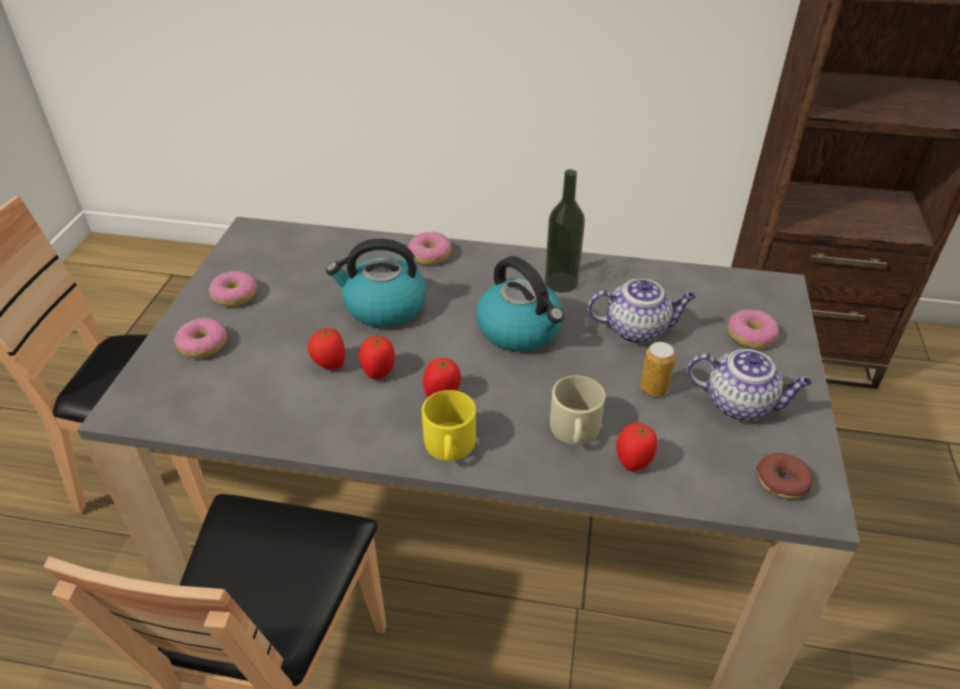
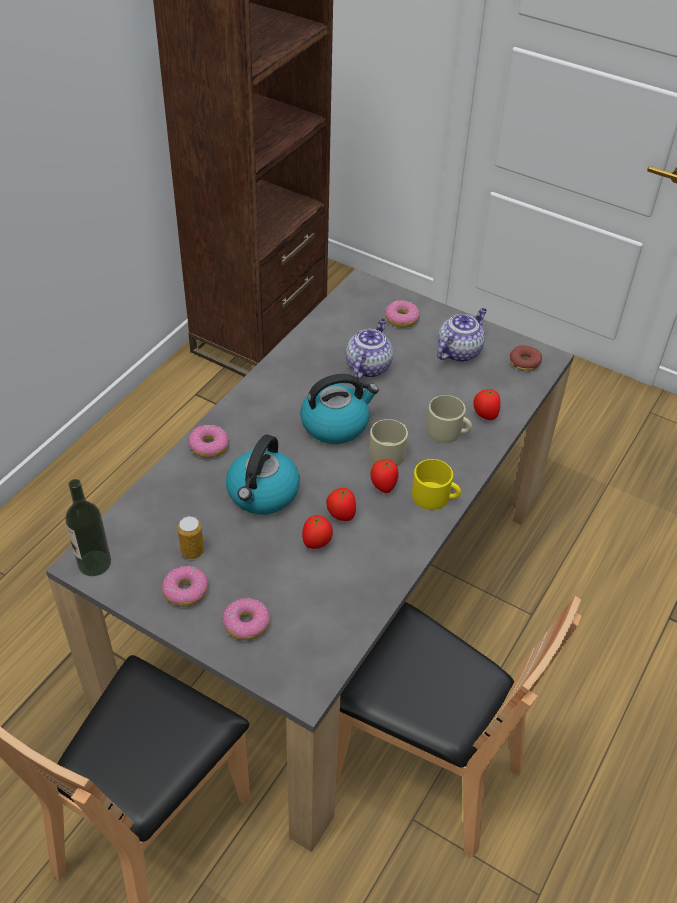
camera: 70 degrees left, 5 degrees up
(503, 385) = (390, 452): none -> beige mug
(561, 282) = (293, 384): bottle -> bottle (94, 563)
(653, 389) = (428, 382): can -> can (192, 551)

